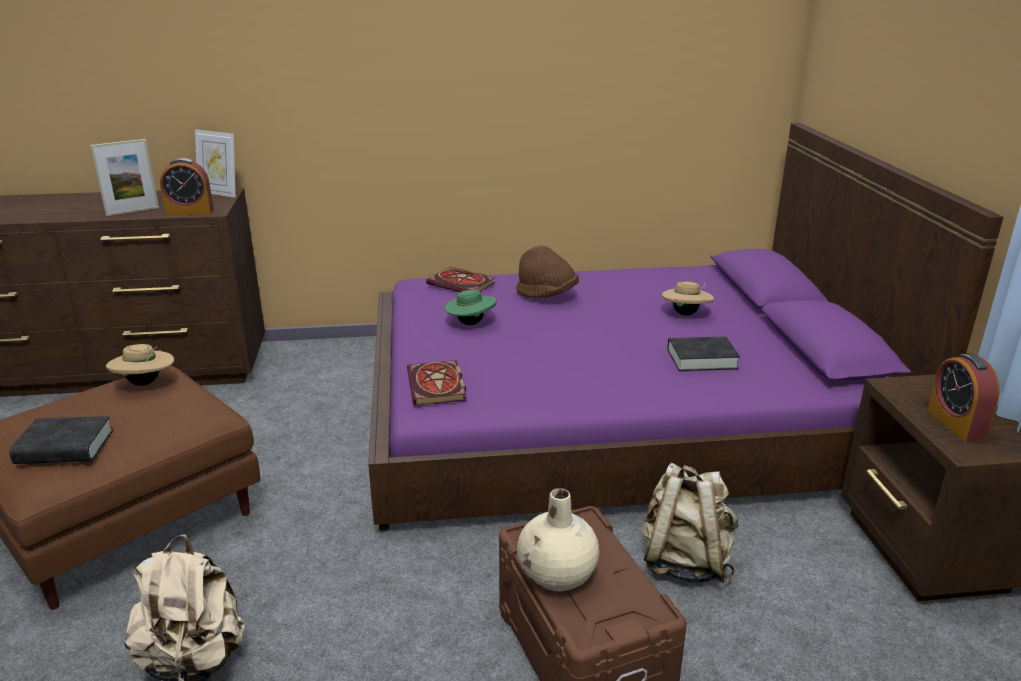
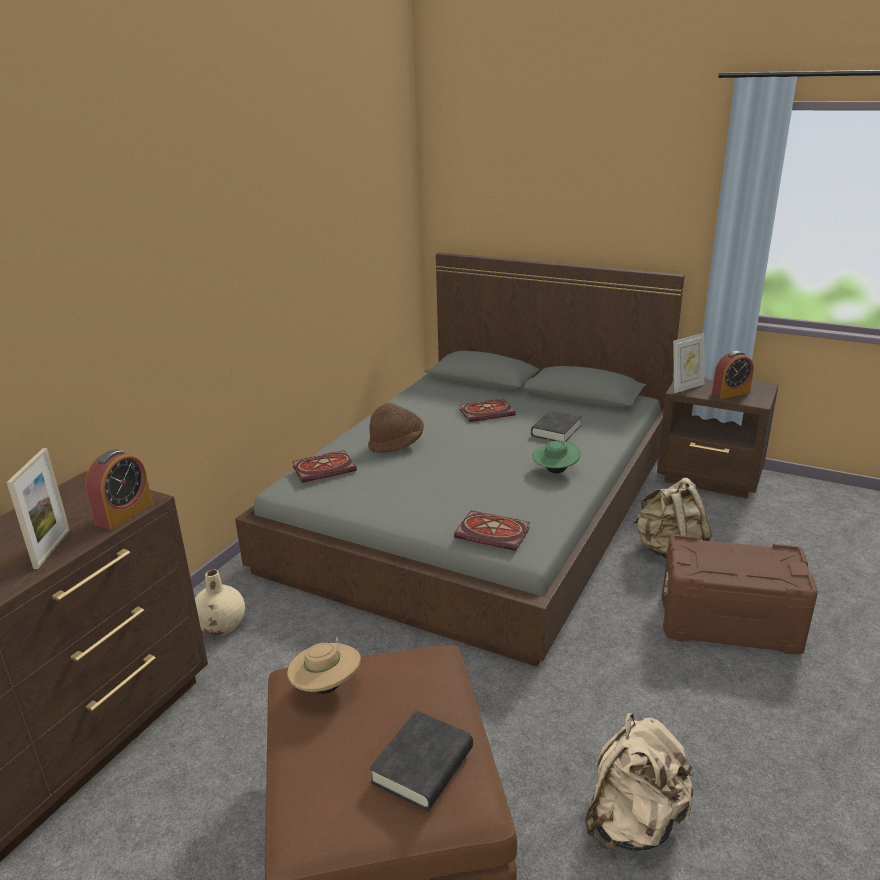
camera: 55 degrees left, 0 degrees up
(220, 193) = (82, 486): picture frame -> picture frame (686, 387)
(470, 323) = (401, 488): green hat -> green hat (555, 471)
(557, 575) = (734, 573): beige vase -> beige vase (221, 625)
(616, 409) = (480, 505): purple bed -> grey bed
(686, 314) = (487, 412): beige hat -> book
(956, 424) = (730, 393): alarm clock -> alarm clock turned 45 degrees counterclockwise

